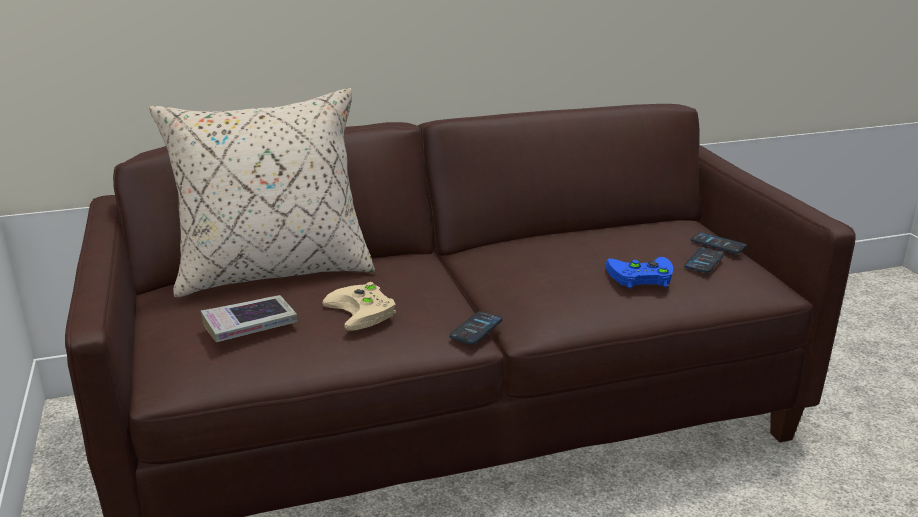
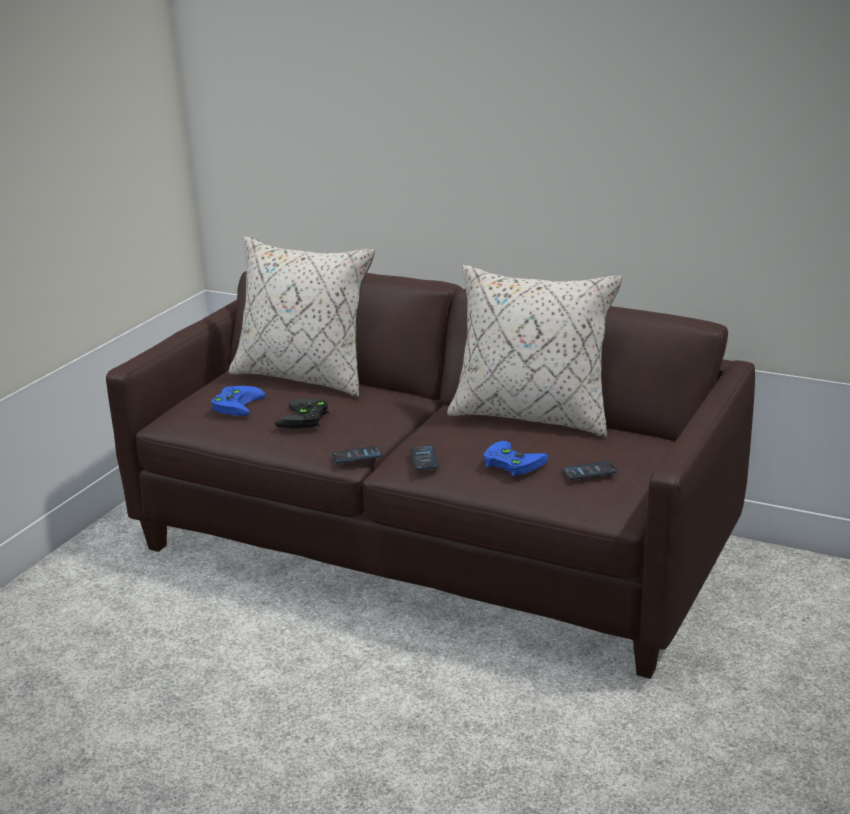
camera: 45 degrees right, 0 degrees up
(250, 325) = (236, 403): book -> blue game controller
(364, 311) = (304, 419): beige game controller -> black game controller
(564, 234) = (532, 415): none -> beige pillow
(718, 244) = (638, 465): phone -> phone (424, 458)

